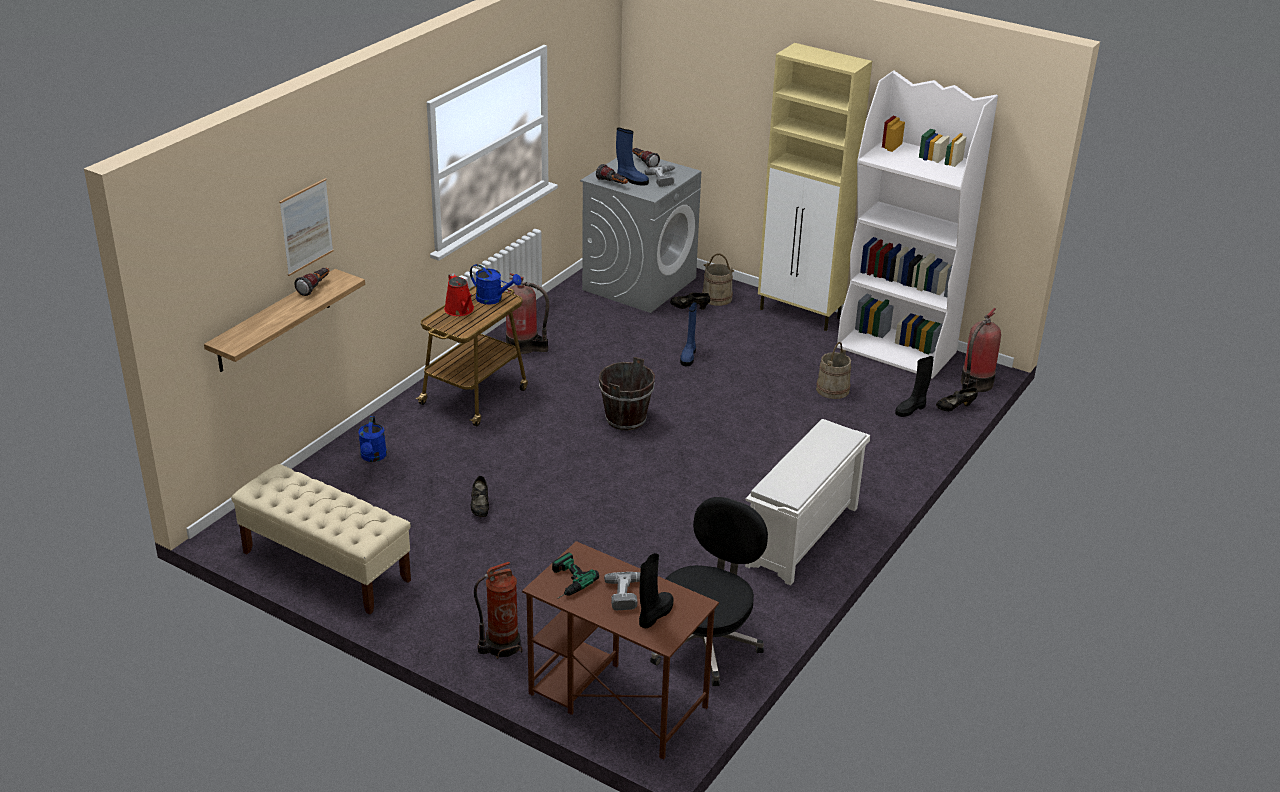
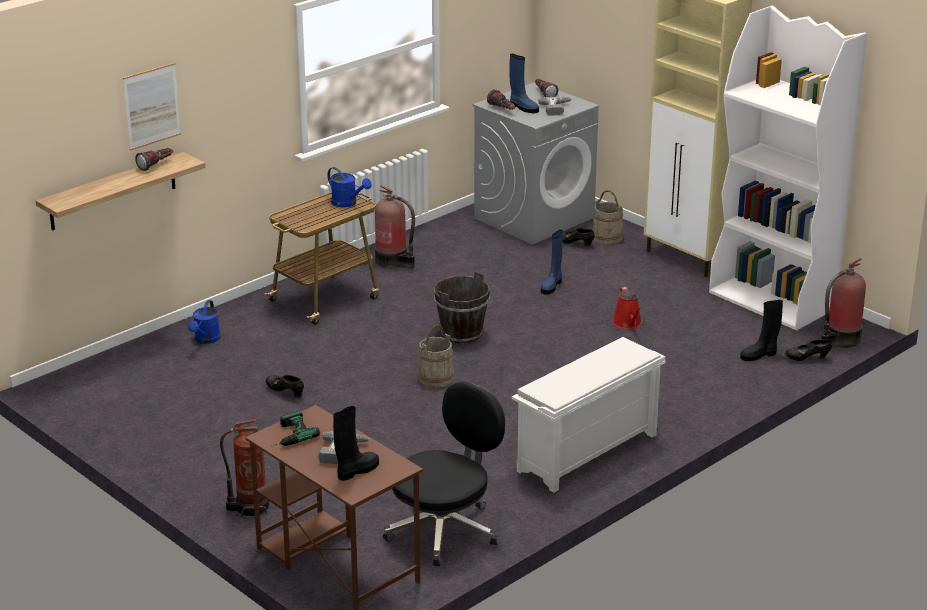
camera: 15 degrees right, 5 degrees down
(325, 566) = (121, 423): beige bench -> none
(460, 310) = (311, 209): red watering can -> red watering can (628, 323)
(480, 507) = (285, 392): black shoe -> black shoe turned 120 degrees clockwise
(833, 390) = (685, 329): beige bucket -> beige bucket (436, 378)

